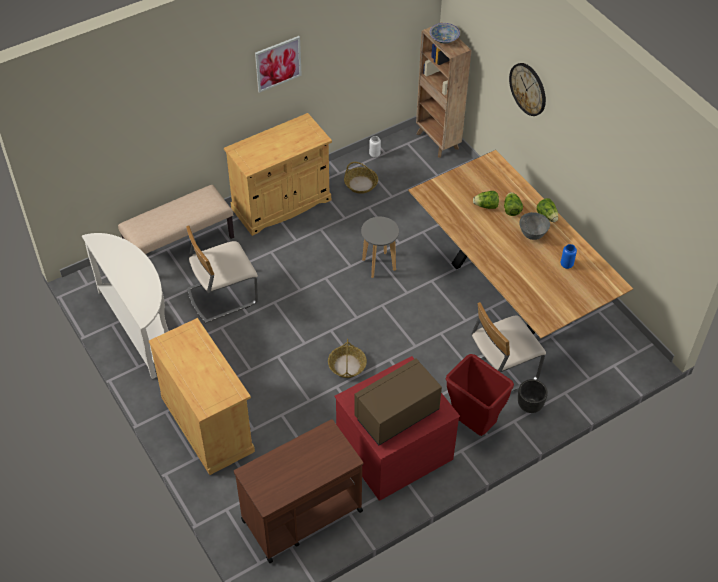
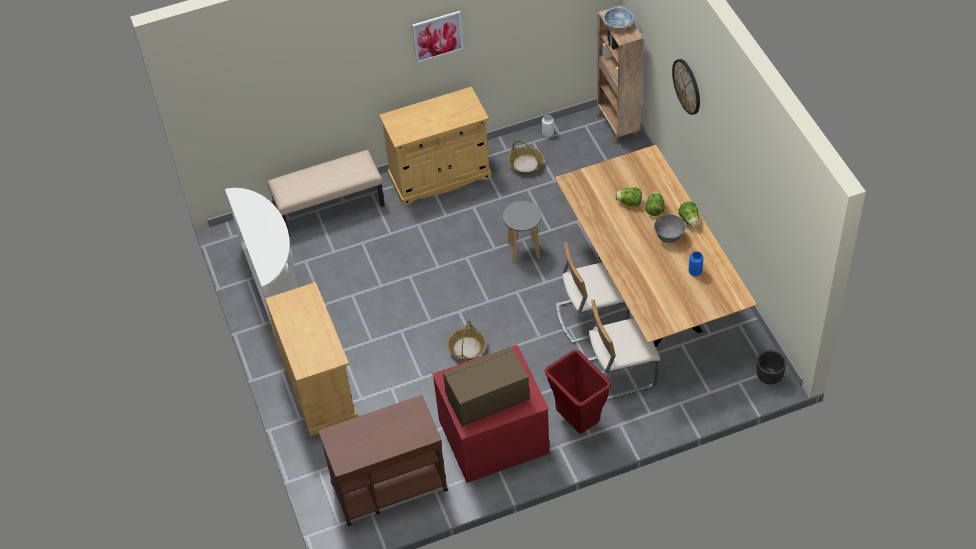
camera: 15 degrees right, 0 degrees up
(222, 296) = (359, 264): beige chair -> beige chair (591, 316)
(530, 405) = (640, 410): black planter -> black planter (769, 377)

